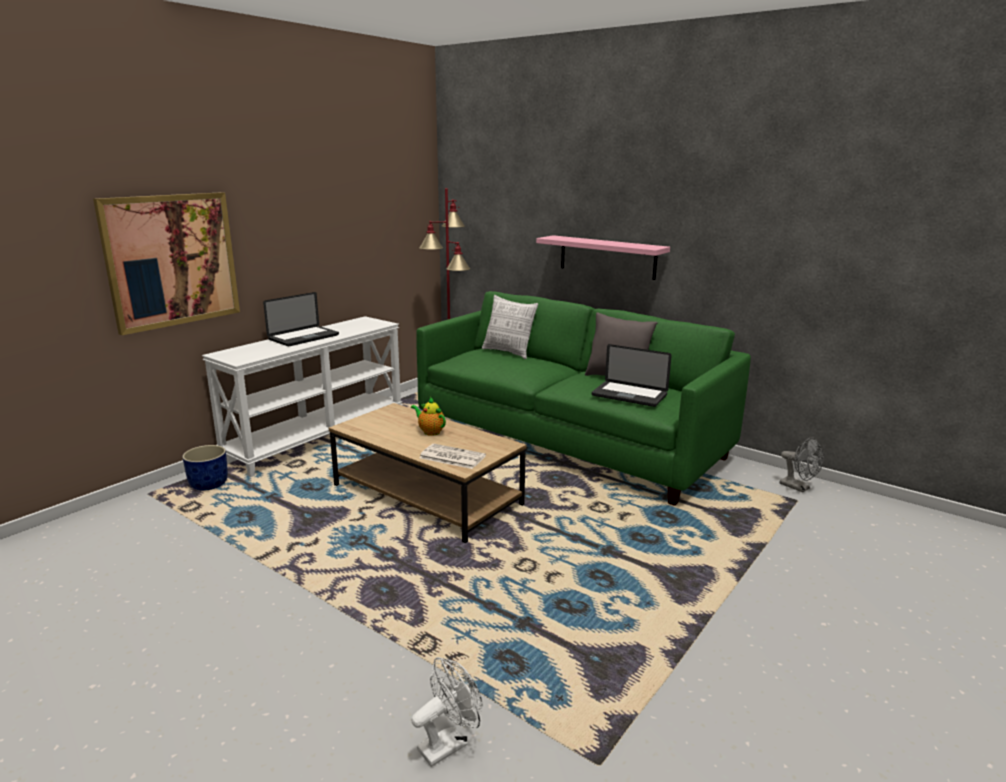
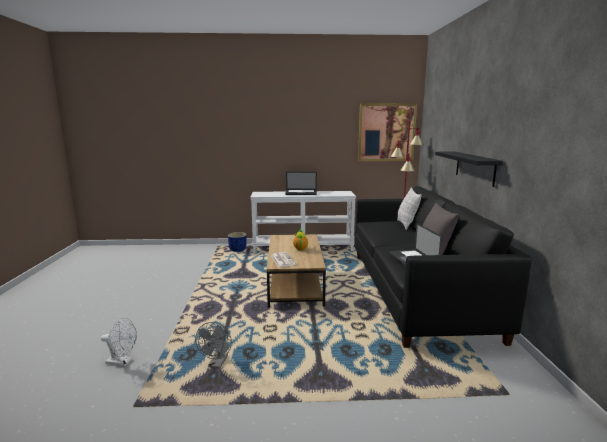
camera: 50 degrees right, 5 degrees down
(172, 260) = (245, 147): picture -> picture (386, 132)
(569, 441) = (415, 291): green sofa -> black sofa
(607, 257) = (475, 168): pink shelf -> black shelf
(798, 487) = (533, 390): grey fan -> grey fan (217, 364)

